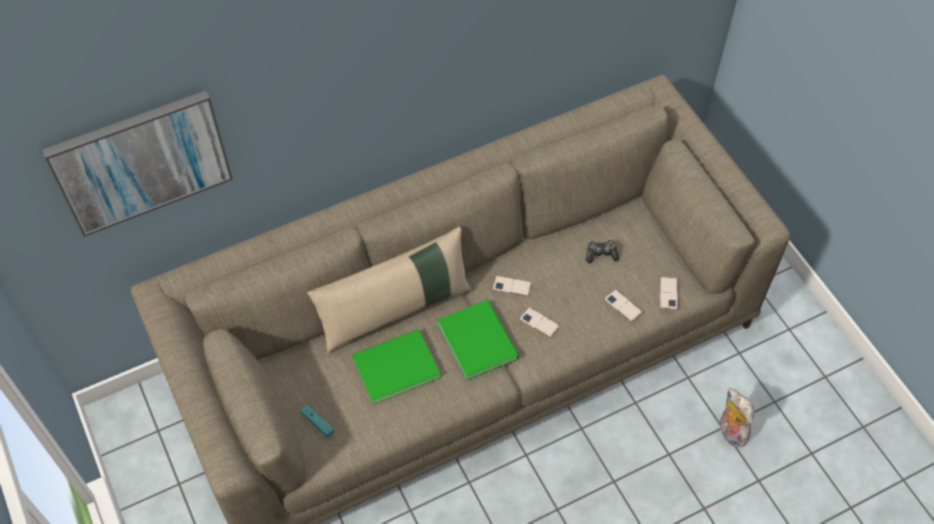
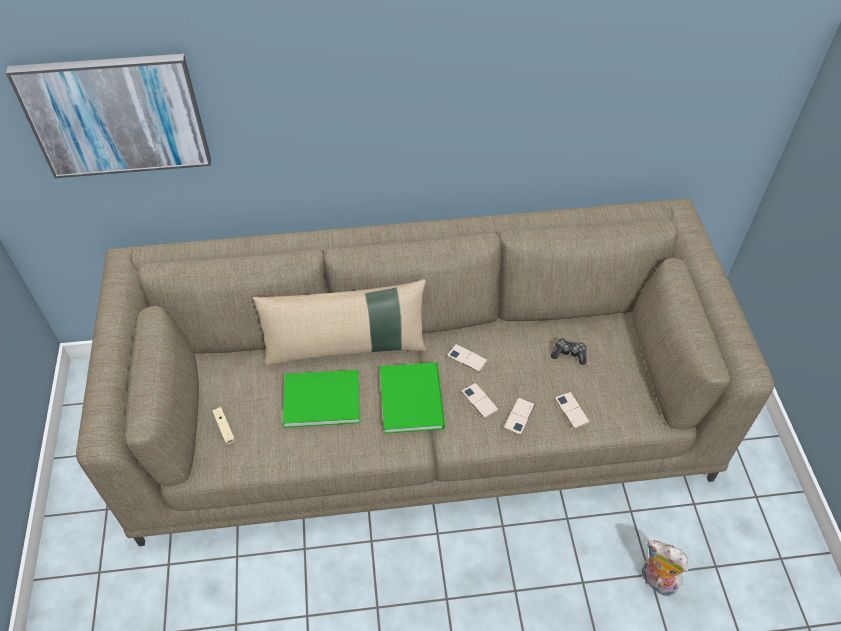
camera: 20 degrees right, 5 degrees down
(317, 423) = (224, 428): turquoise game controller -> beige game controller
(668, 293) = (625, 412): phone -> phone (519, 416)
(729, 432) = (656, 581): plush toy -> plush toy turned 45 degrees counterclockwise

